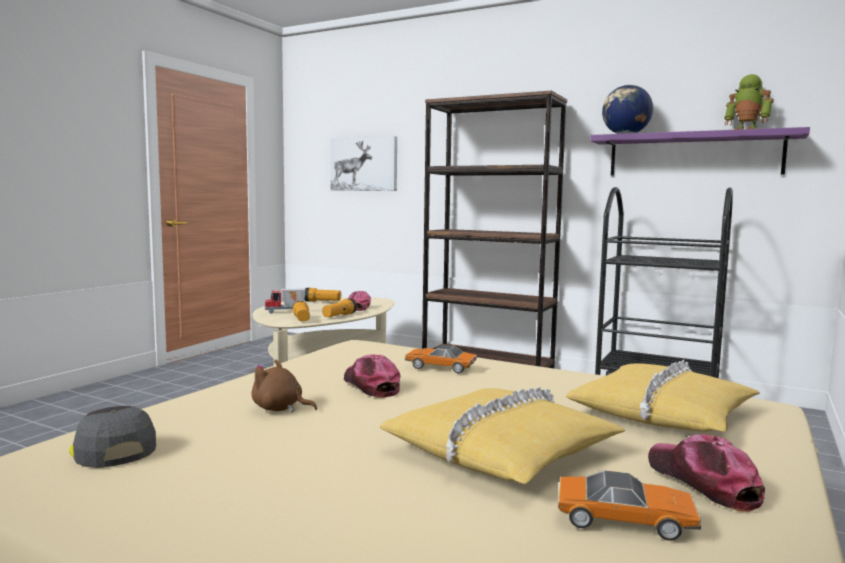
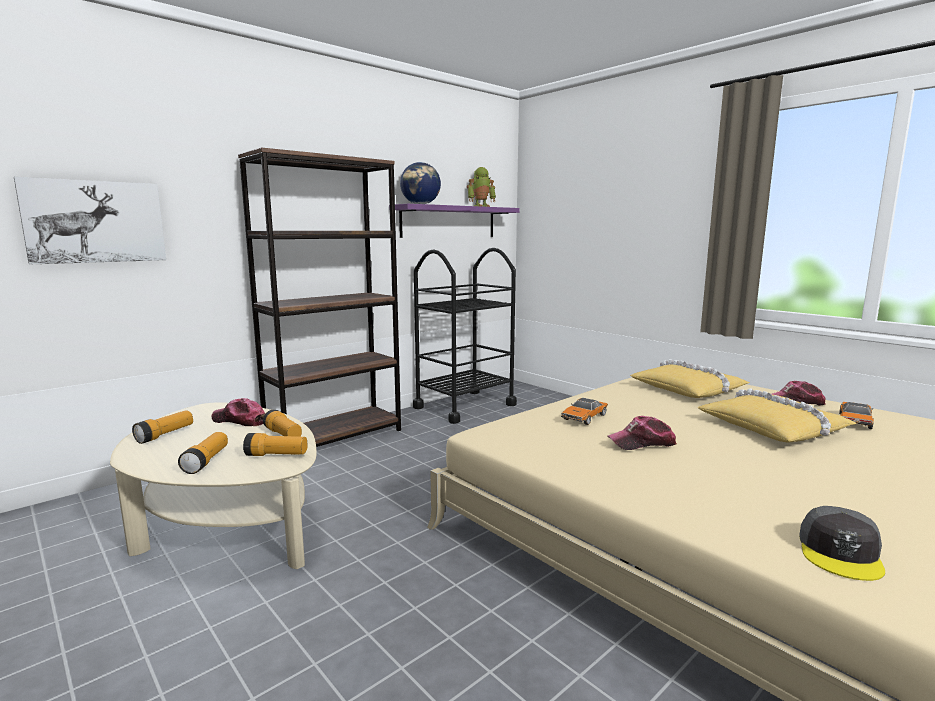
camera: 70 degrees left, 5 degrees up
(112, 449) = (840, 553): grey cap -> grey cap turned 45 degrees counterclockwise
(280, 409) = (704, 480): brown plush toy -> none
(285, 312) = (206, 461): toy truck -> flashlight

